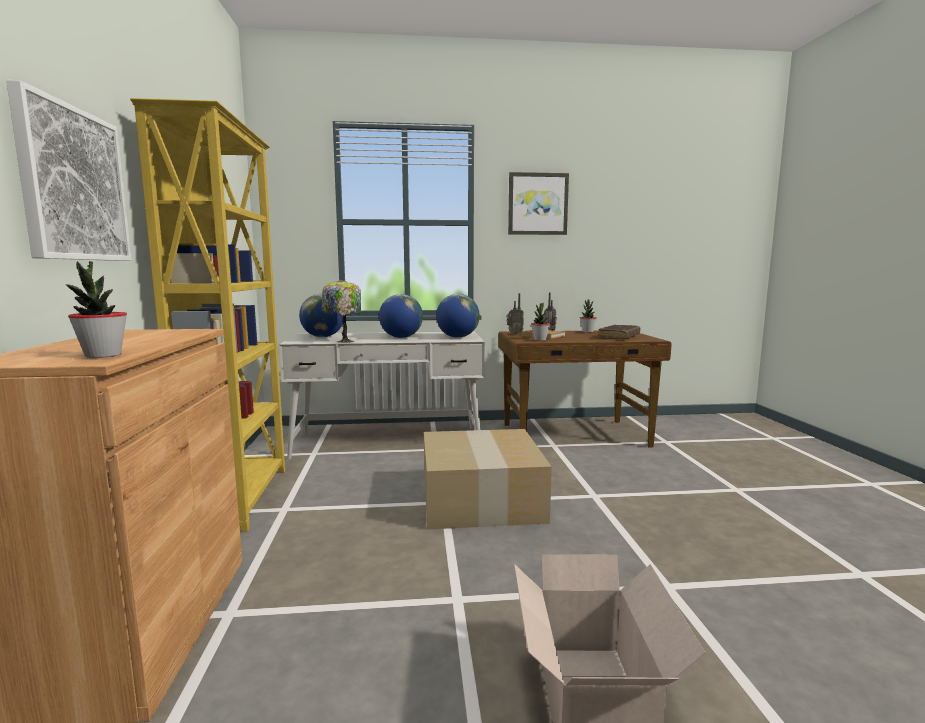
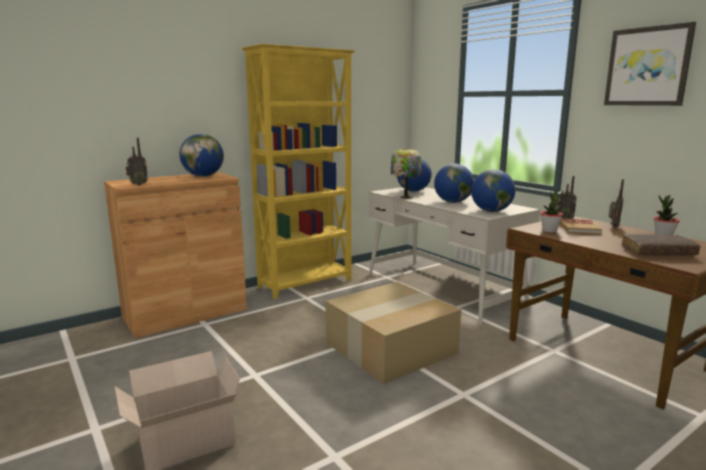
camera: 60 degrees right, 5 degrees up
(73, 184) = (196, 102): picture -> none
(103, 355) = (138, 185): potted plant -> radio
(142, 334) = (203, 176): none -> globe

